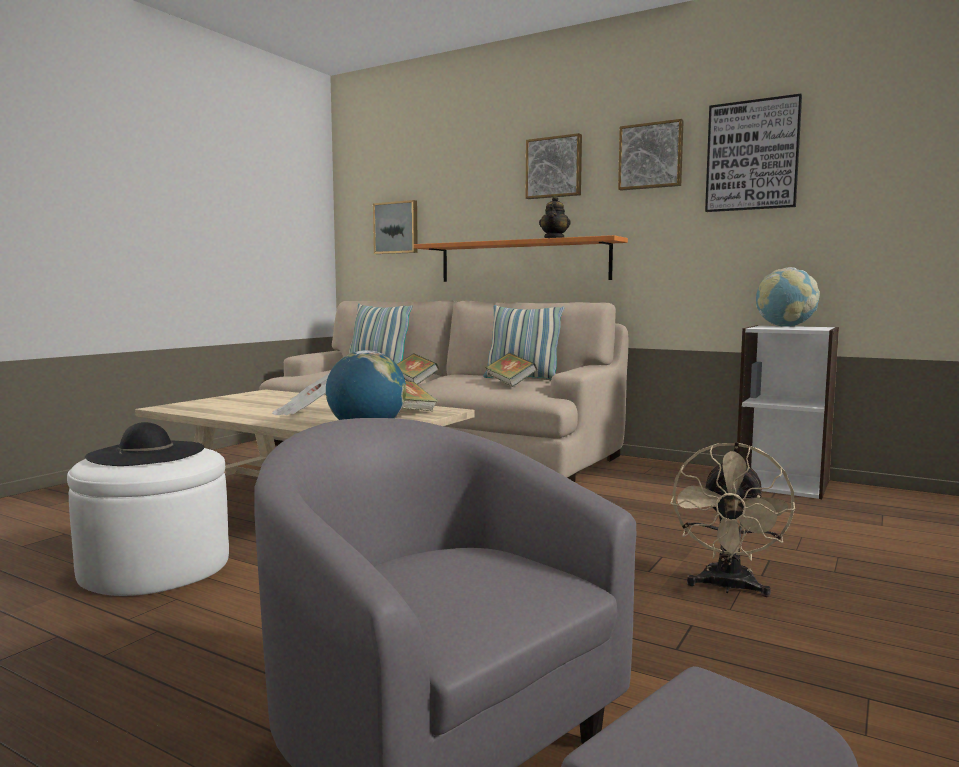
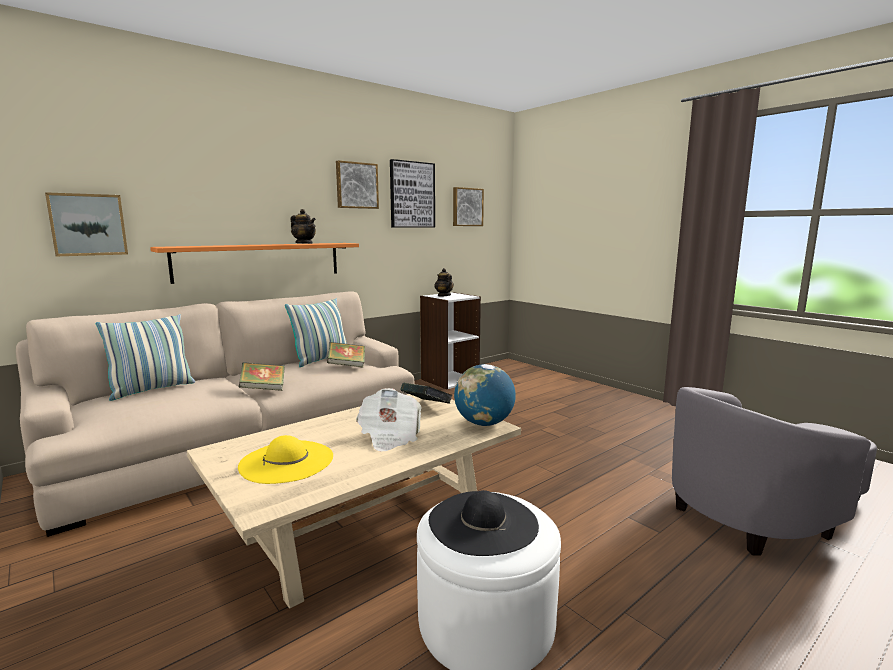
camera: 70 degrees left, 5 degrees up
(247, 402) = (287, 461): none -> yellow hat
(554, 167) = (284, 182): picture -> picture (467, 207)
(727, 587) = (583, 427): beige fan -> none
(785, 327) = (444, 295): globe -> teapot

